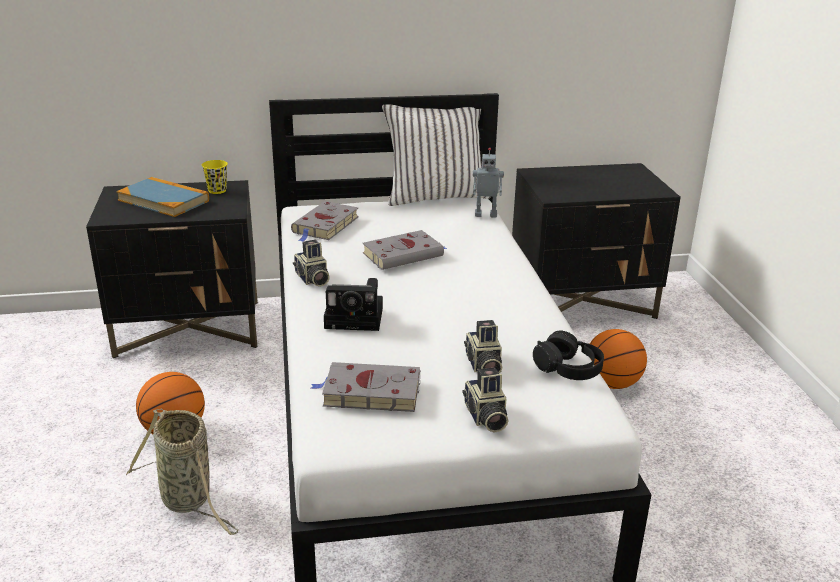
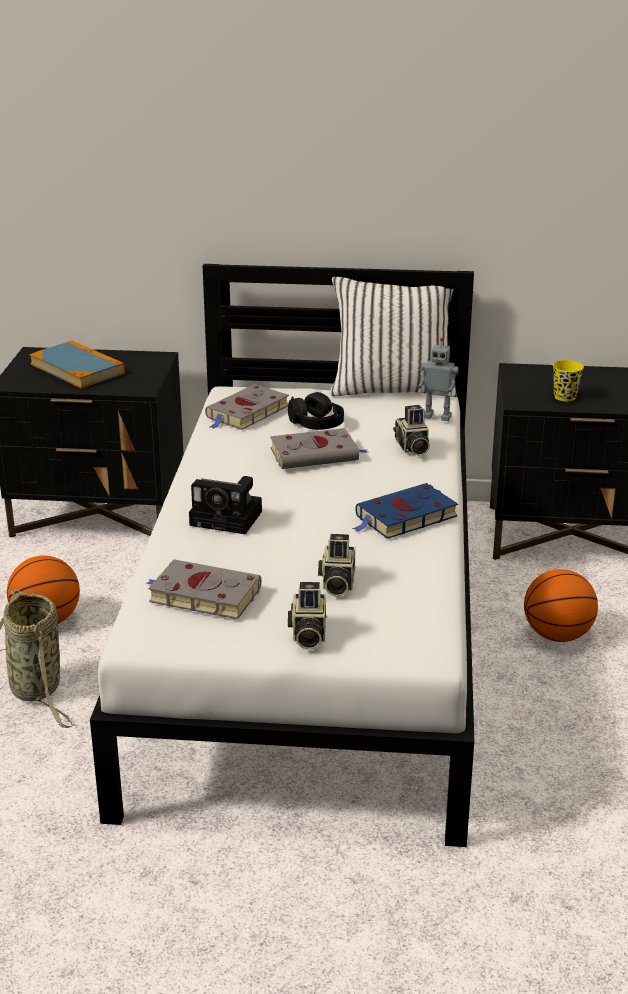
camera: 15 degrees right, 0 degrees up
(217, 190) = (139, 362): yellow cup -> yellow cup (565, 397)
(312, 279) = (203, 472): camera -> camera (411, 447)
(507, 300) = (404, 517): none -> blue book
(568, 368) = (427, 598): black headphones -> black headphones (316, 423)

